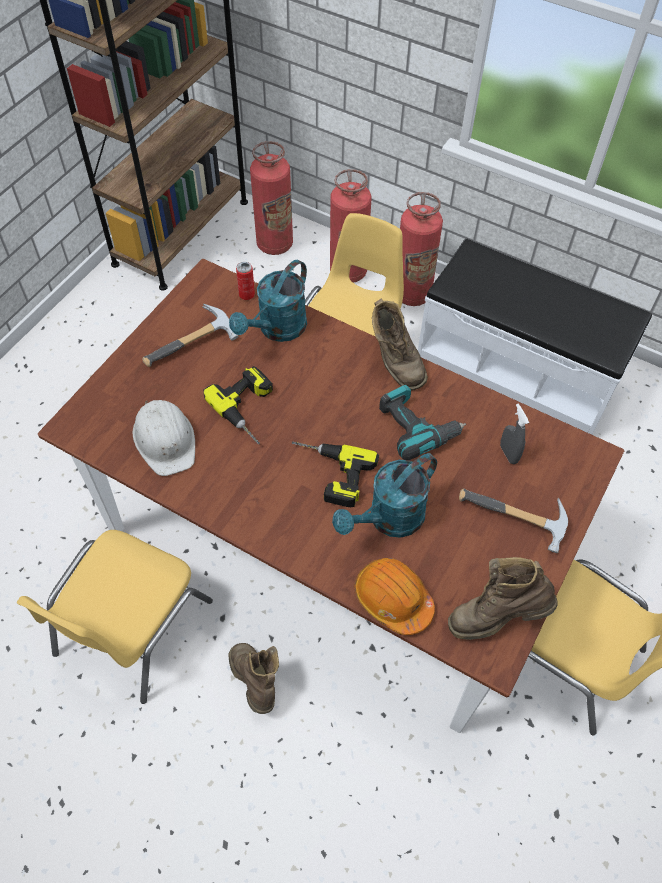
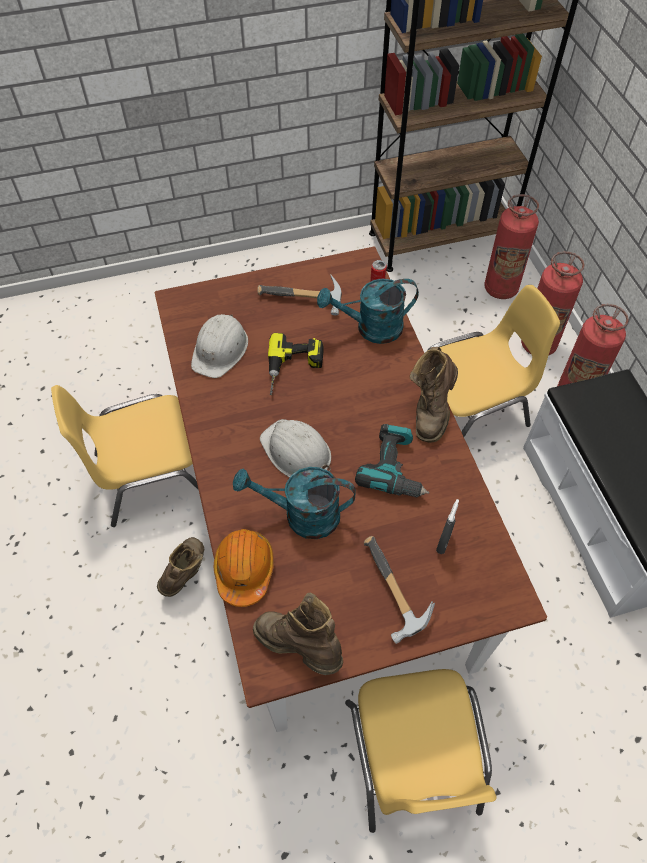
camera: 45 degrees right, 0 degrees up
(328, 474) = (296, 452): power drill -> white hard hat

